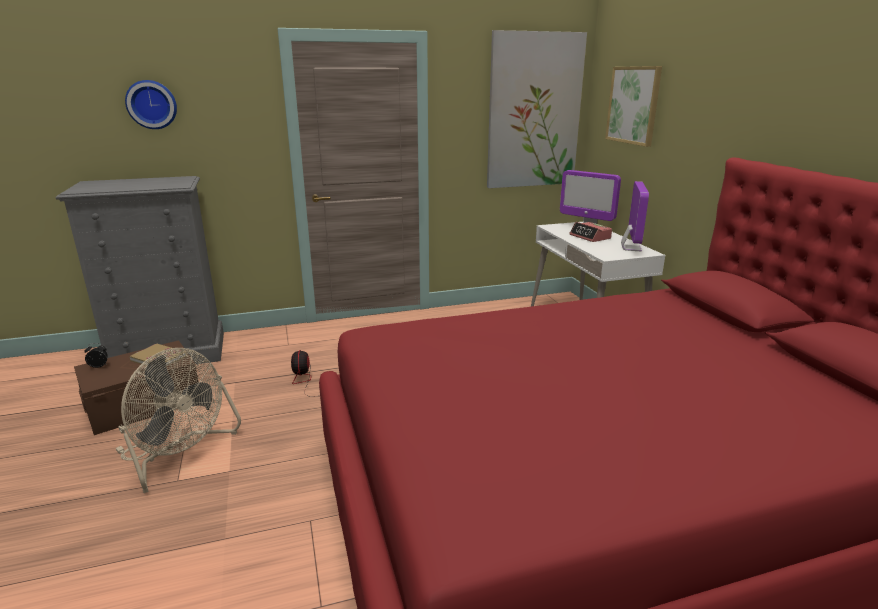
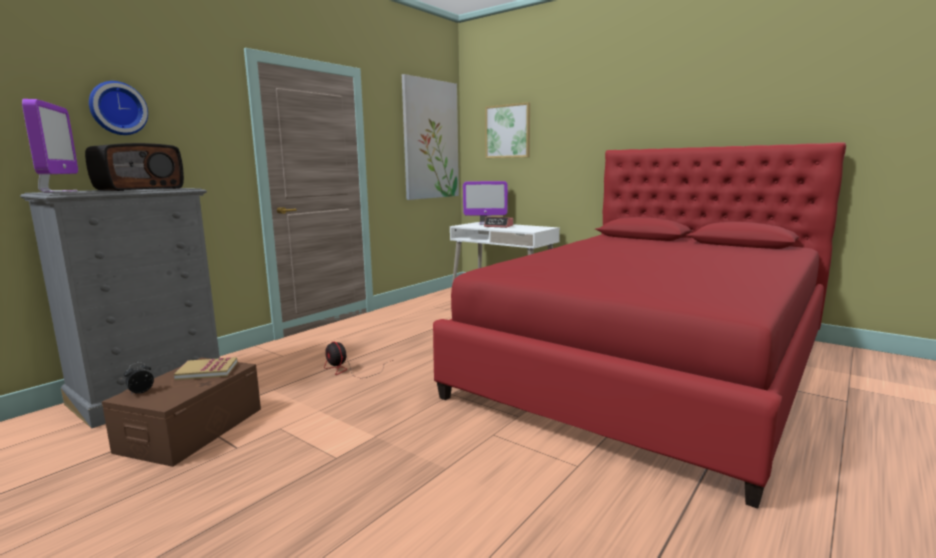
camera: 35 degrees left, 10 degrees down
(153, 182) = (139, 189): none -> radio
(176, 455) = (303, 446): beige fan -> none
(630, 248) = (535, 227): monitor -> monitor (59, 192)

